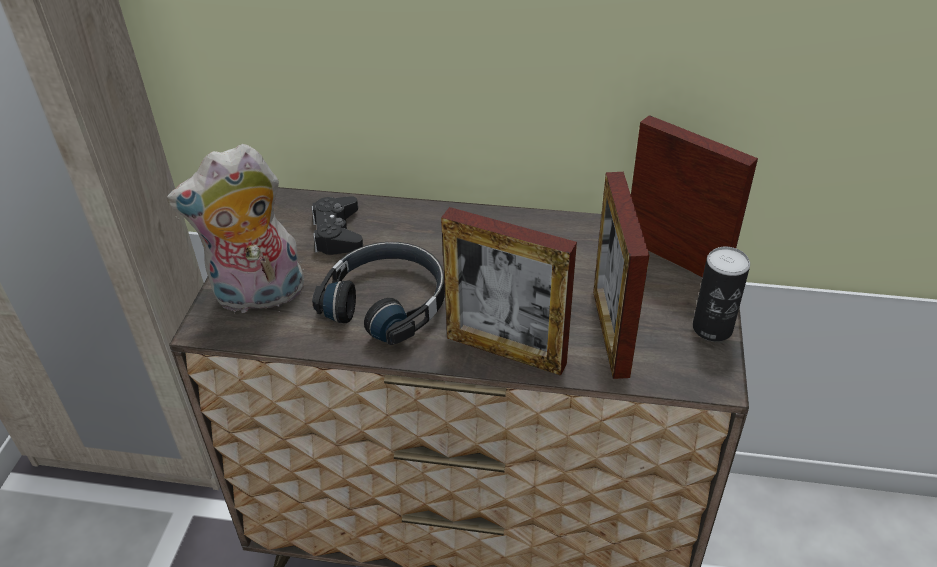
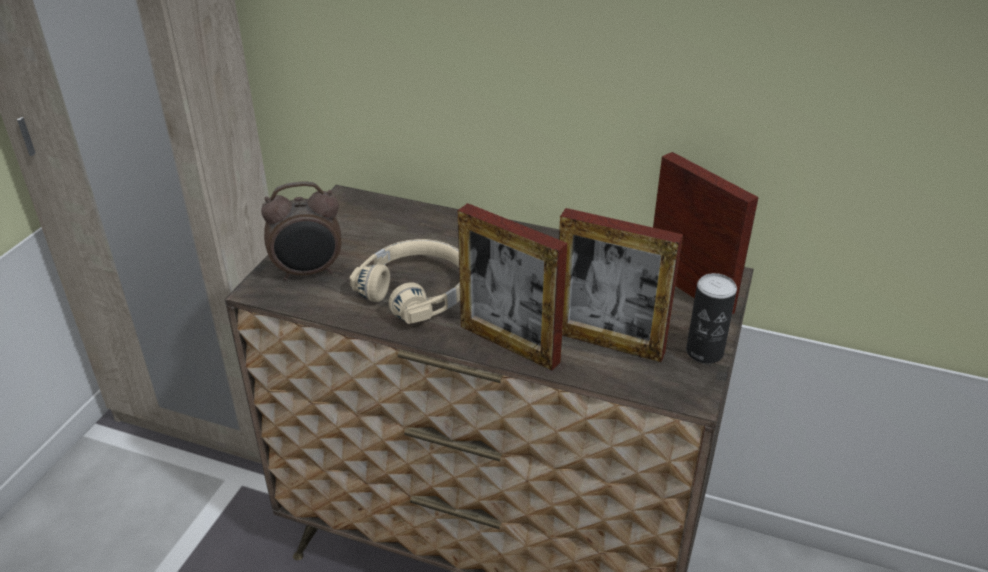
camera: 10 degrees right, 5 degrees down
(258, 297) = (309, 272): plush toy -> alarm clock
(337, 233) = (391, 230): black game controller -> none
(387, 302) = (418, 291): black headphones -> beige headphones
(610, 333) = (608, 342): picture frame -> picture frame turned 75 degrees counterclockwise

